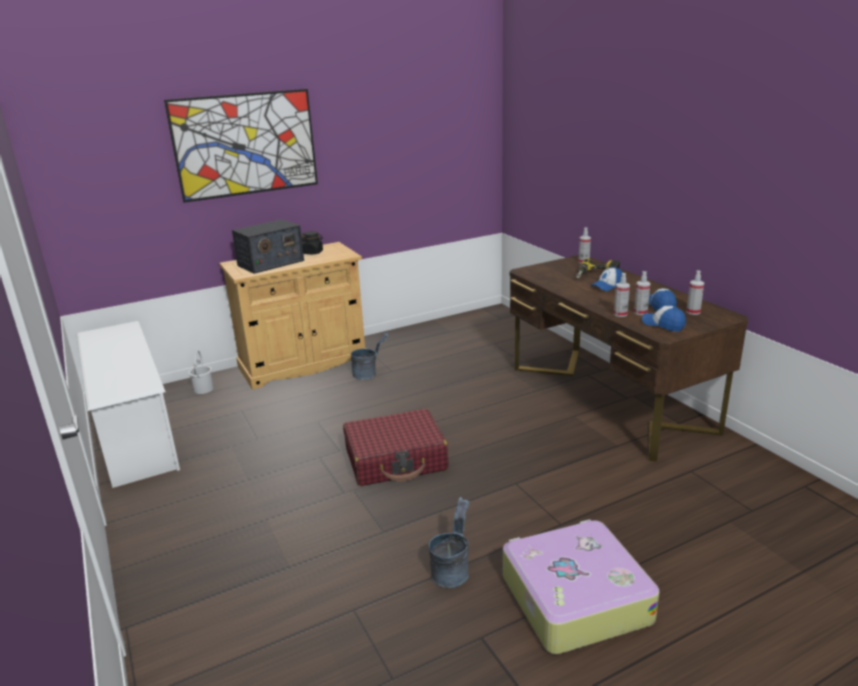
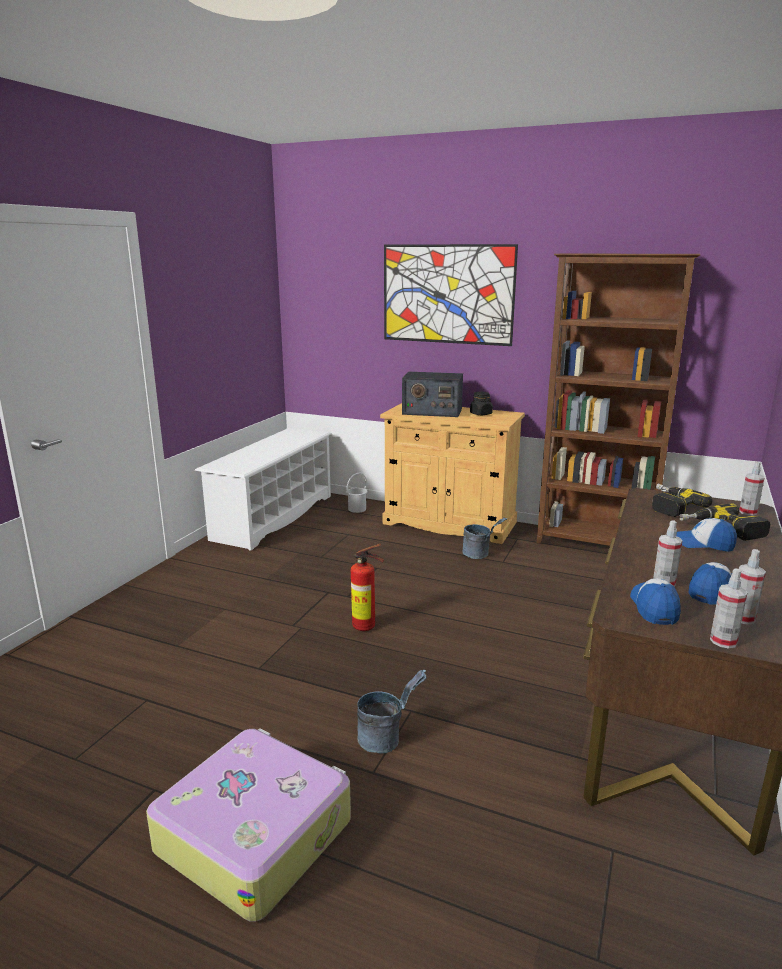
camera: 50 degrees right, 5 degrees down
(396, 460) = (367, 627): red suitcase -> fire extinguisher
(422, 331) = (596, 544): none -> brown bookcase
(452, 570) = (236, 729): grey bucket -> grey bucket (386, 738)
(548, 273) = (669, 505): none -> power drill
(620, 314) = (632, 573): spray bottle -> spray bottle (723, 641)

